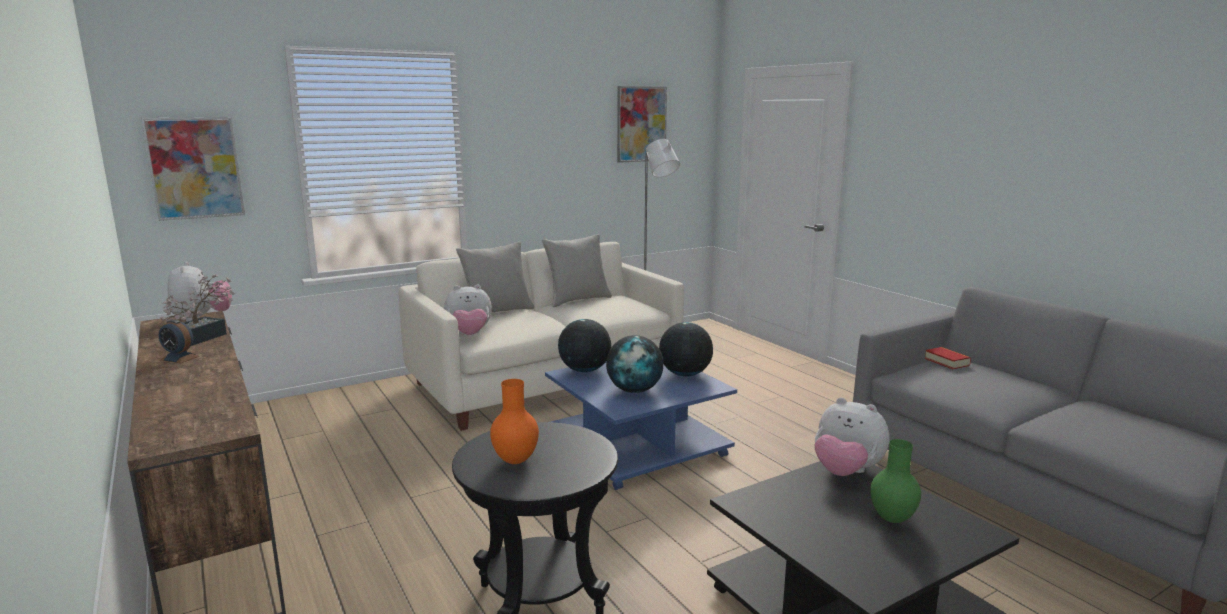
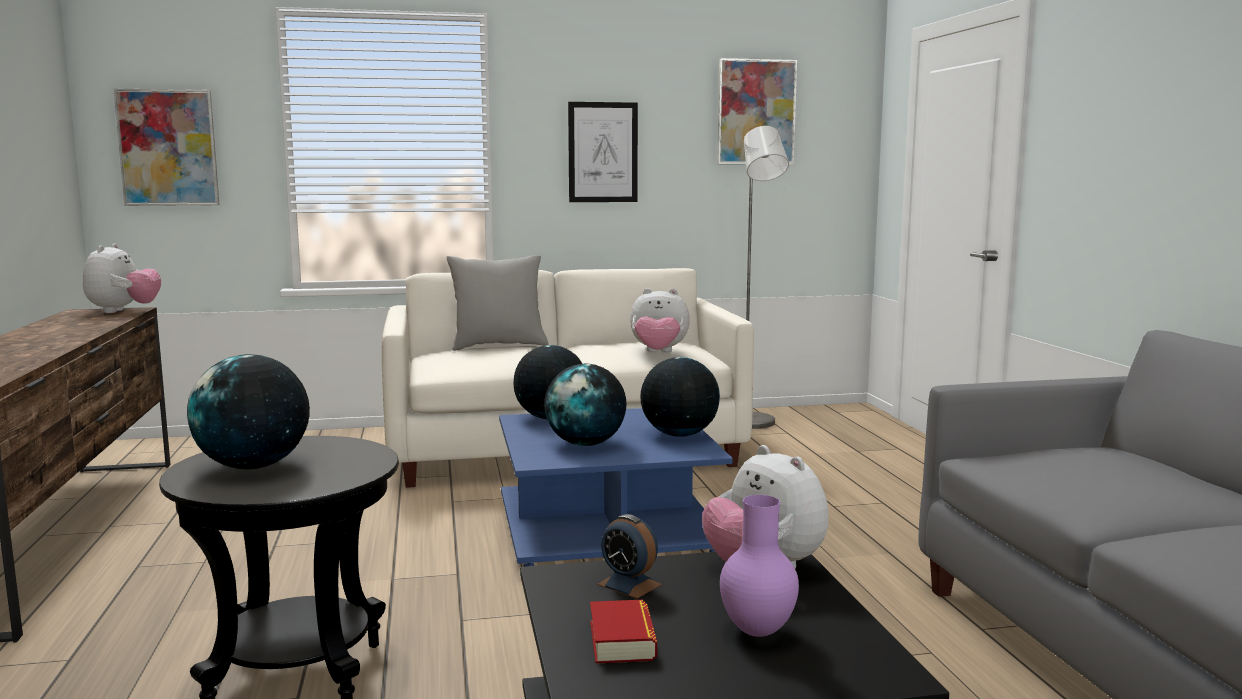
camera: 20 degrees right, 5 degrees down
(179, 358) = (40, 336): alarm clock -> alarm clock (629, 584)
(204, 336) = (96, 323): potted plant -> none
(469, 335) = (436, 364): plush toy -> plush toy (658, 352)
(516, 460) = (254, 466): orange vase -> globe
(541, 157) = (603, 152): none -> picture
(578, 300) = (618, 342): grey pillow -> none
(892, 518) = (759, 631): green vase -> purple vase
(946, 362) = (1083, 447): book -> book (622, 640)

